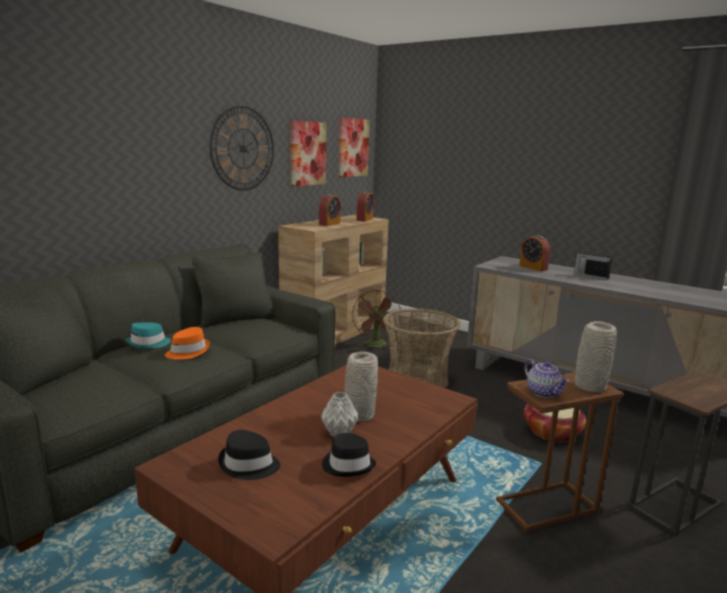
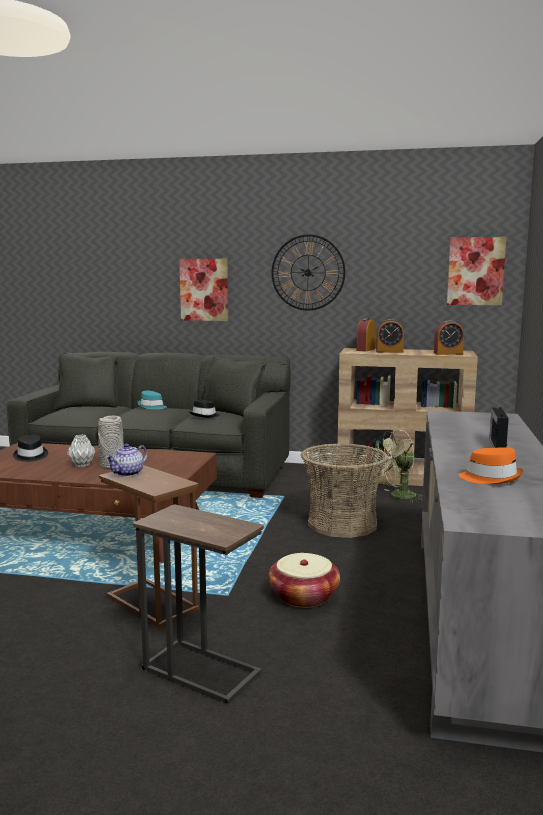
camera: 65 degrees right, 5 degrees down
(188, 351) = (148, 413): orange hat -> orange hat (491, 478)
(307, 153) = (394, 277): picture -> picture (204, 289)
(348, 464) = (41, 472): black hat -> black hat (205, 416)
(376, 346) = (398, 496): brown fan -> green fan
(533, 268) = (479, 425): alarm clock -> alarm clock (365, 349)
(589, 386) = (158, 485): grey vase -> none

